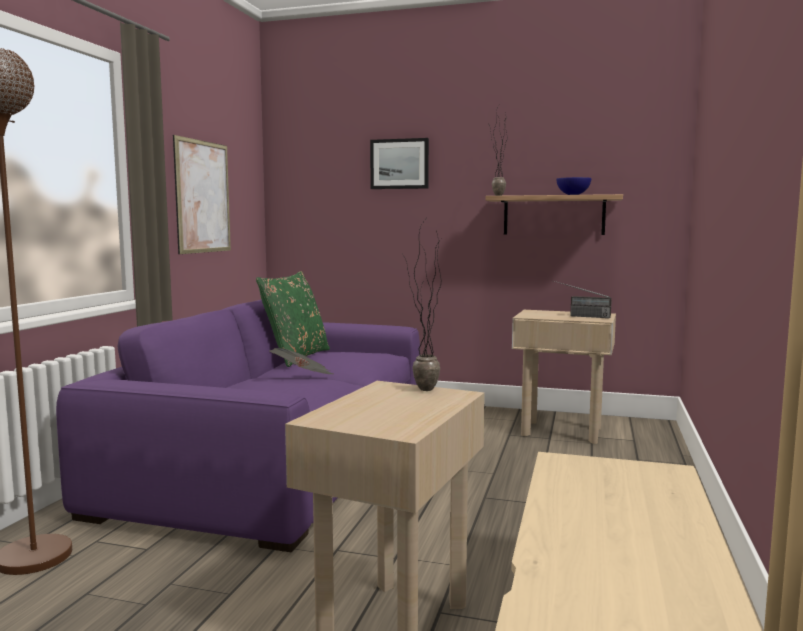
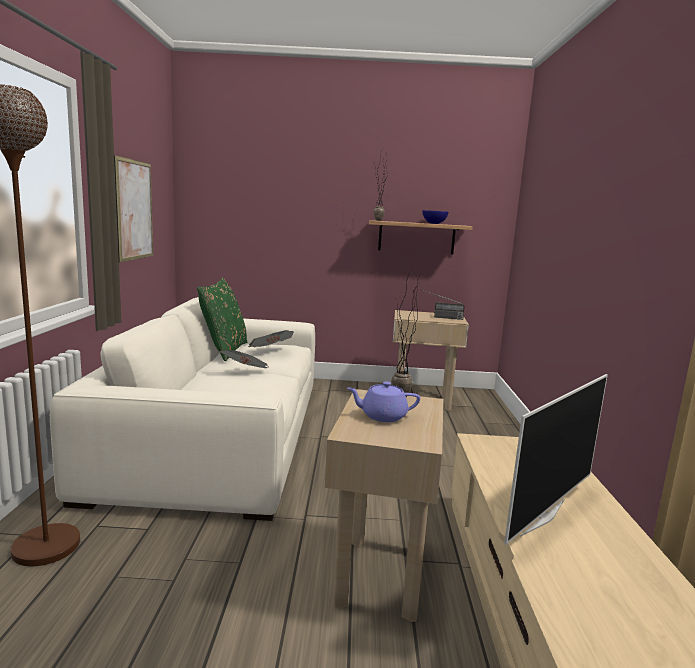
camera: 15 degrees left, 5 degrees up
(279, 457) = (218, 435): purple sofa -> white sofa
(347, 357) = (270, 351): none -> newspaper
(380, 405) = (382, 416): none -> purple teapot
(399, 164) = (295, 188): picture -> none
(588, 549) = (542, 516): none -> television

